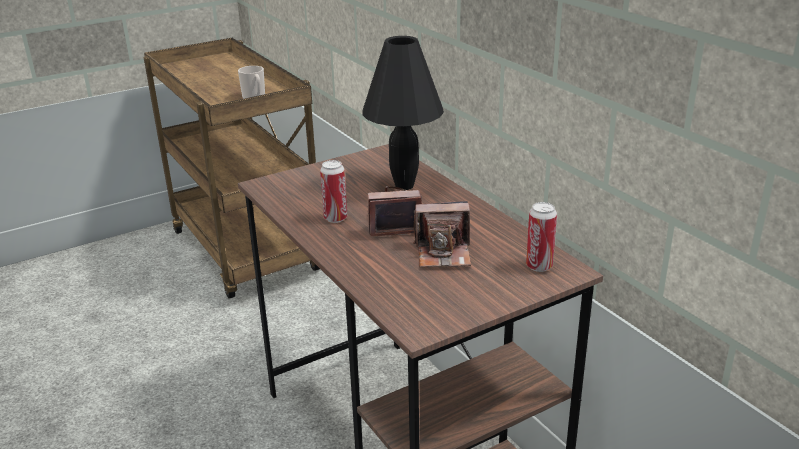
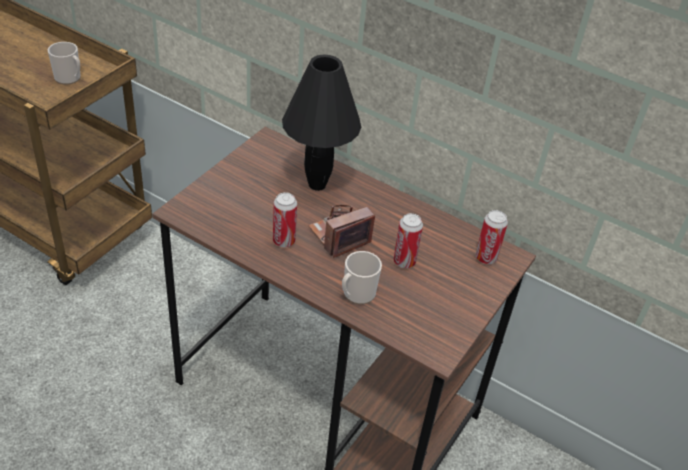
camera: 30 degrees left, 15 degrees up
(371, 268) = (356, 294): none -> mug
(443, 253) = (404, 262): camera -> can

